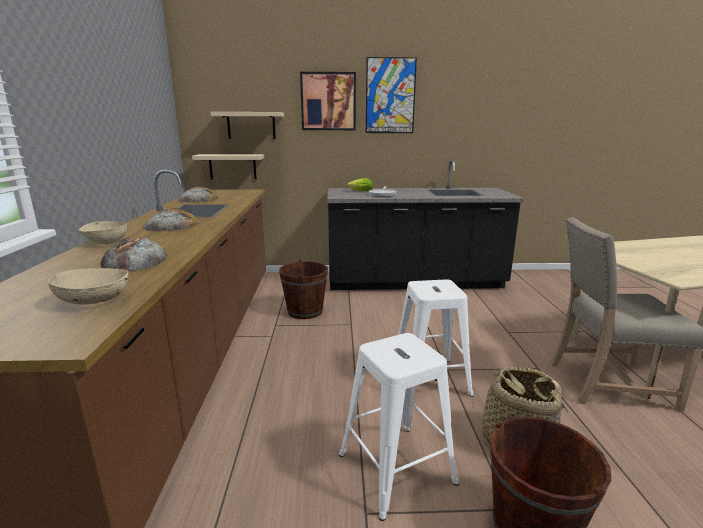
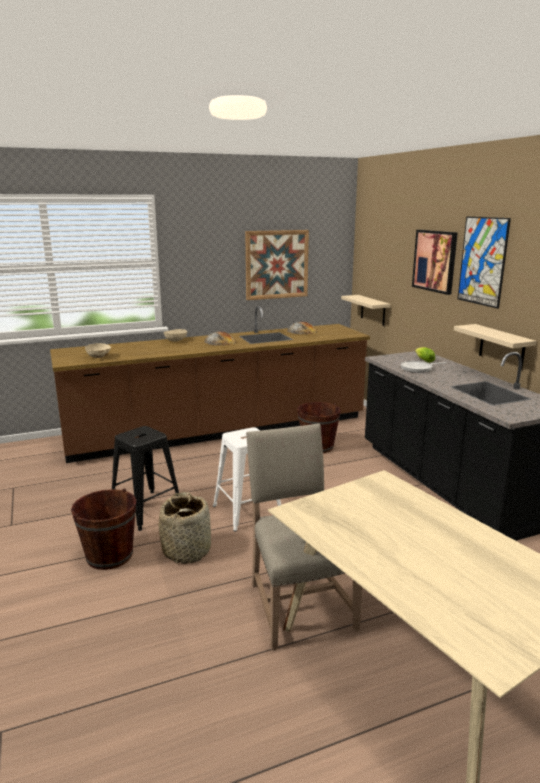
camera: 70 degrees right, 0 degrees up
(133, 114) = (277, 264): none -> picture
(134, 260) = (151, 350): bread -> none
(251, 125) = (386, 276): beige shelf -> beige shelf (502, 347)
(394, 467) = (146, 509): white stool -> black stool

